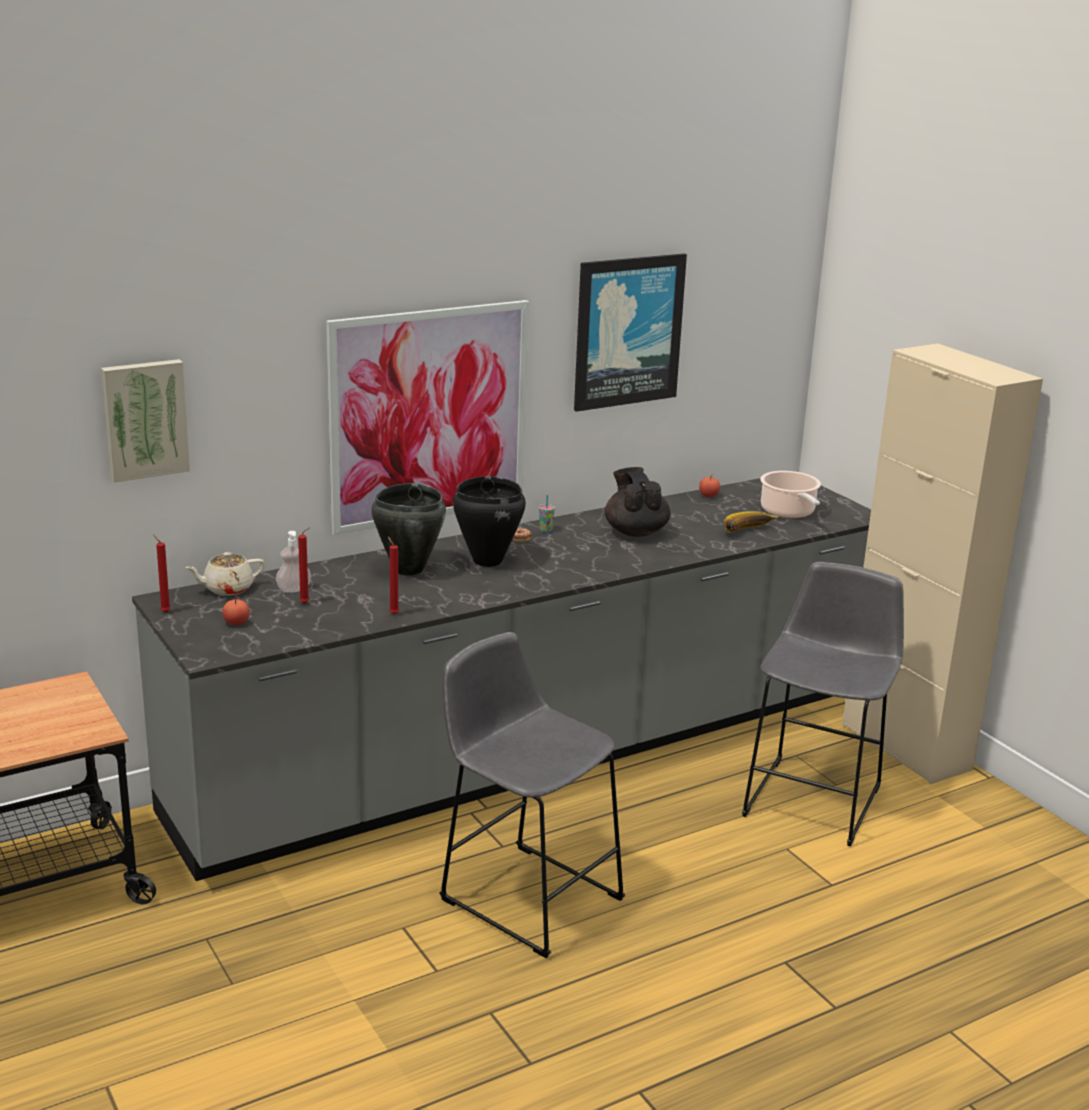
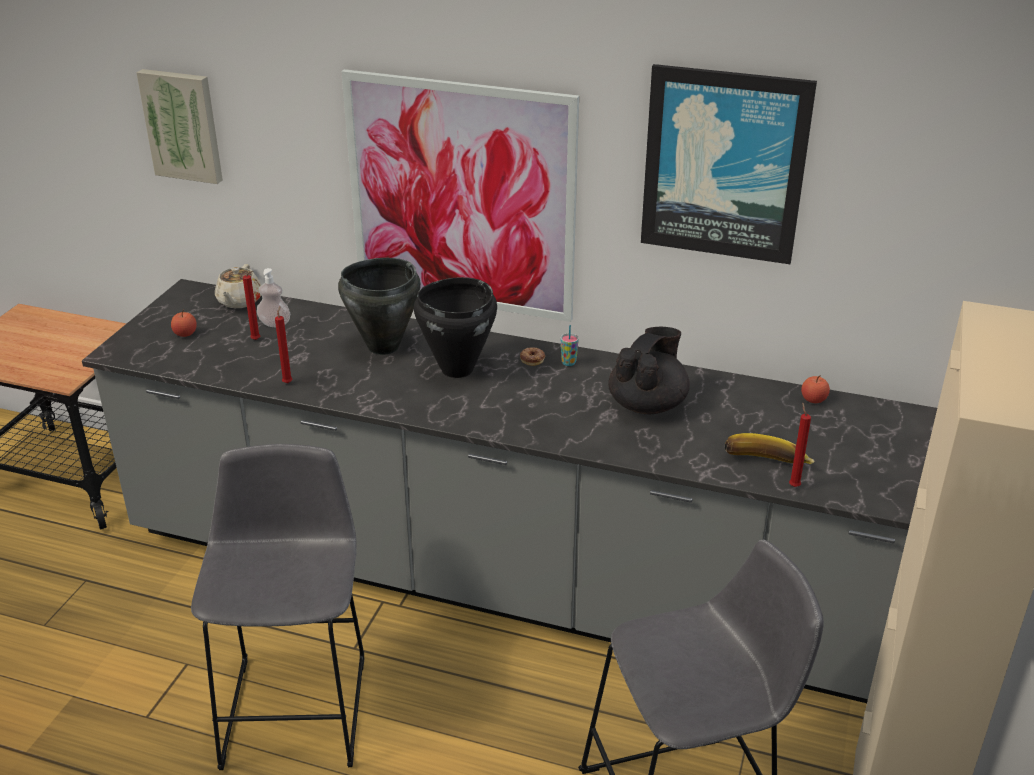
camera: 50 degrees right, 10 degrees up
(164, 612) = (168, 301): red candle -> red candle (793, 485)
(227, 589) = (239, 301): beige teapot -> beige teapot turned 105 degrees counterclockwise
(788, 512) = (864, 463): cooking pot -> none

